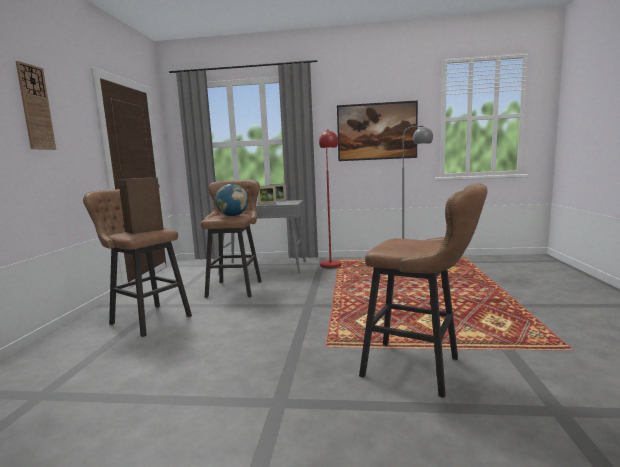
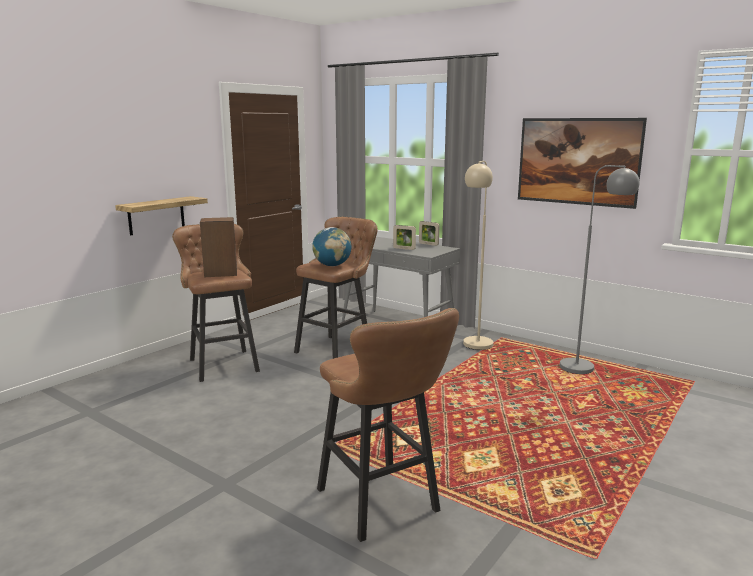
camera: 30 degrees right, 5 degrees up
(35, 108) = (147, 139): wall clock -> none
(50, 186) = (156, 215): none -> shelf
(331, 267) = (475, 347): red floor lamp -> beige floor lamp

